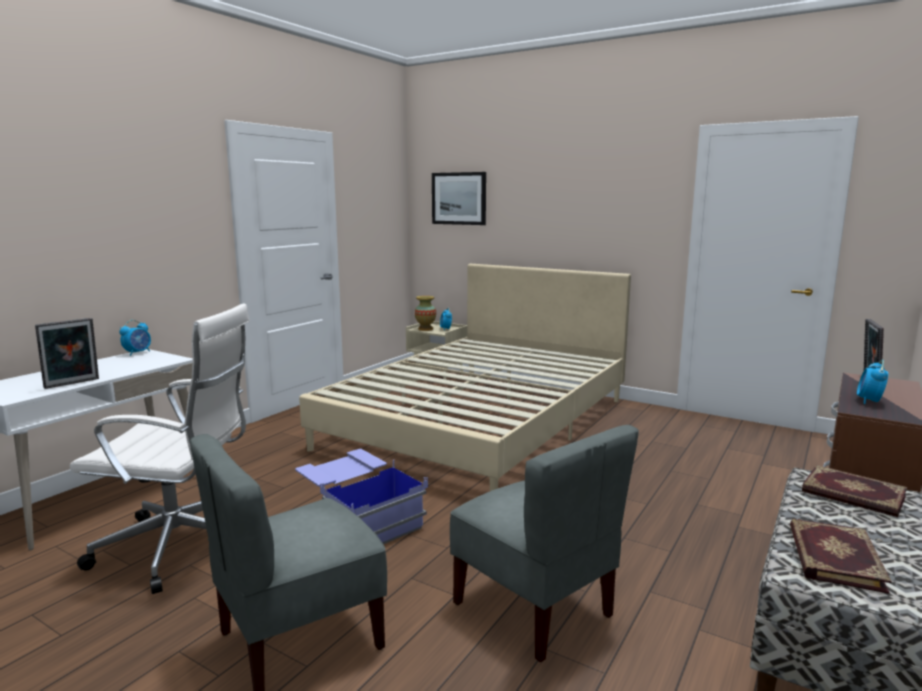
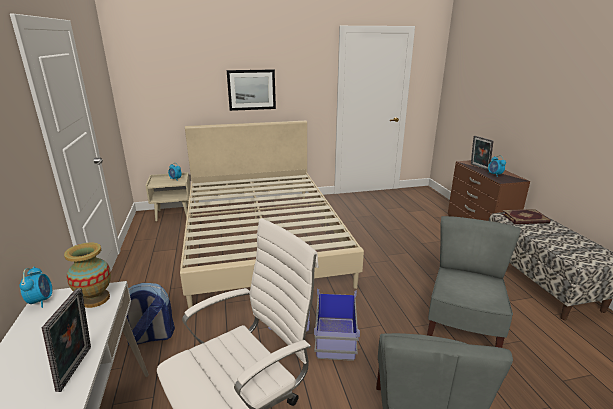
camera: 45 degrees left, 10 degrees up
(251, 454) = (150, 337): none -> backpack
(425, 329) = (160, 183): vase -> vase (95, 299)
(459, 198) = (165, 75): picture -> picture (251, 90)
(535, 609) = (461, 331): grey chair -> grey chair turned 75 degrees counterclockwise
(832, 557) = (571, 249): book -> none

